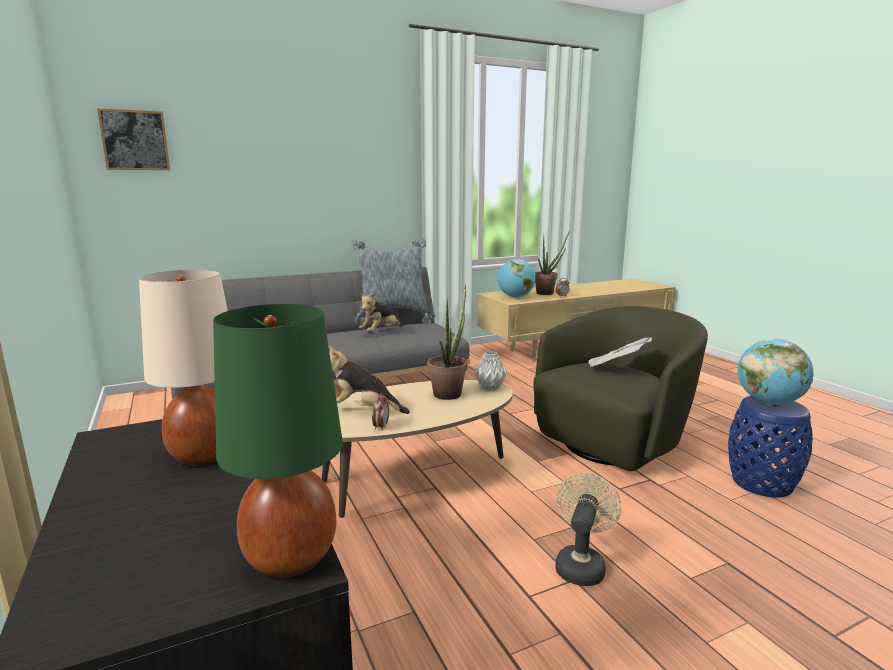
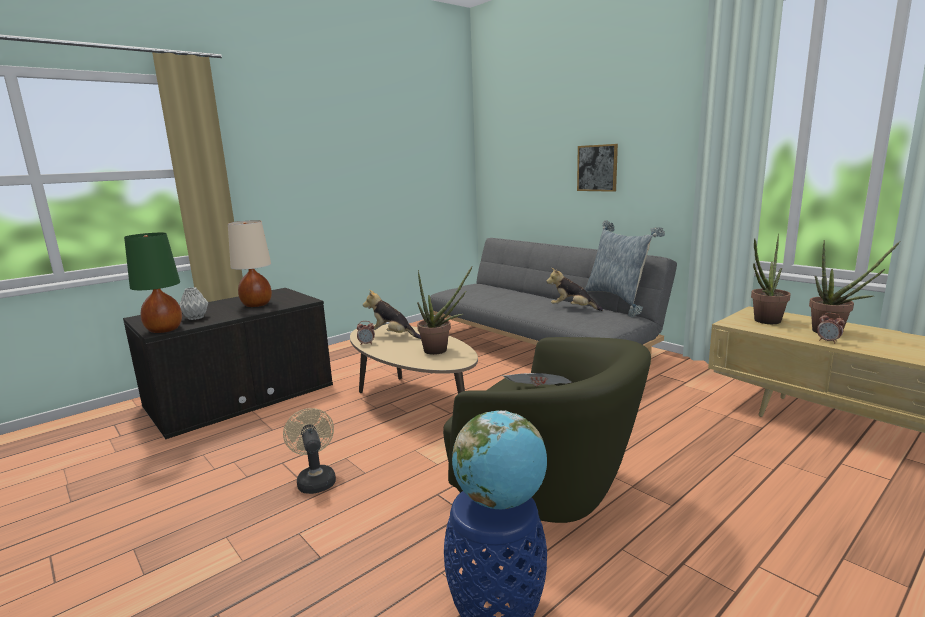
camera: 75 degrees right, 0 degrees up
(135, 140) = (502, 138): picture -> picture (597, 168)
(364, 410) = (392, 335): plush toy -> plush toy turned 60 degrees counterclockwise
(489, 388) = (459, 360): grey vase -> grey vase (195, 318)
(515, 297) = (764, 322): globe -> potted plant
(581, 564) = (315, 479): beige fan -> beige fan turned 120 degrees counterclockwise

